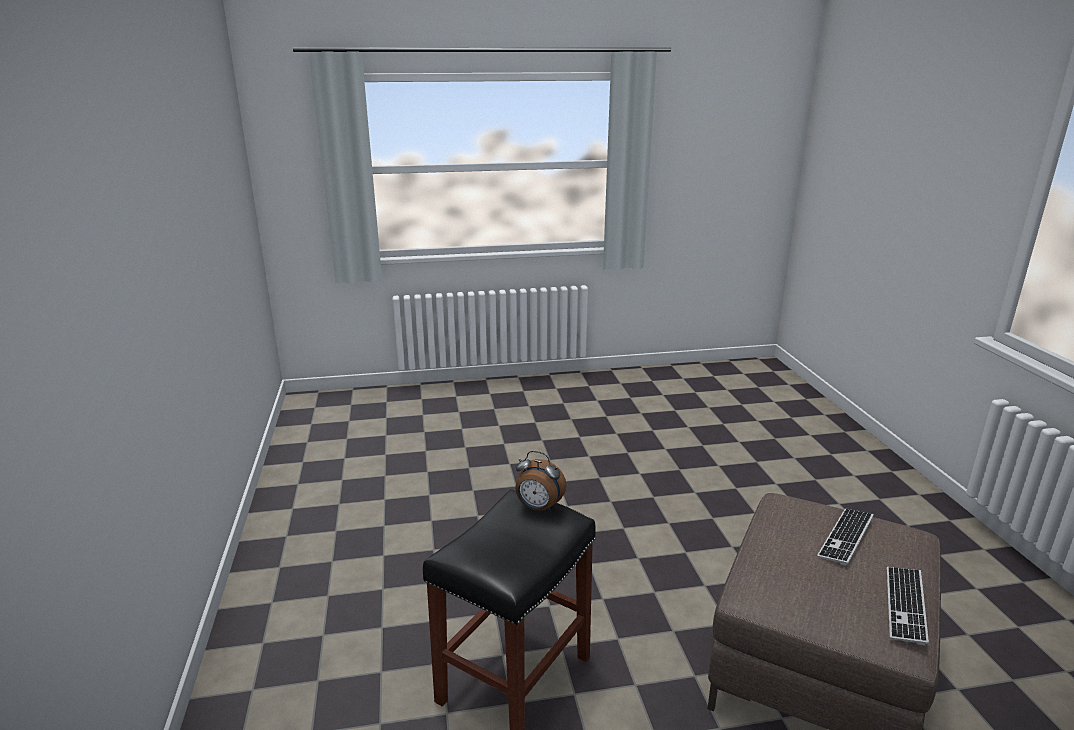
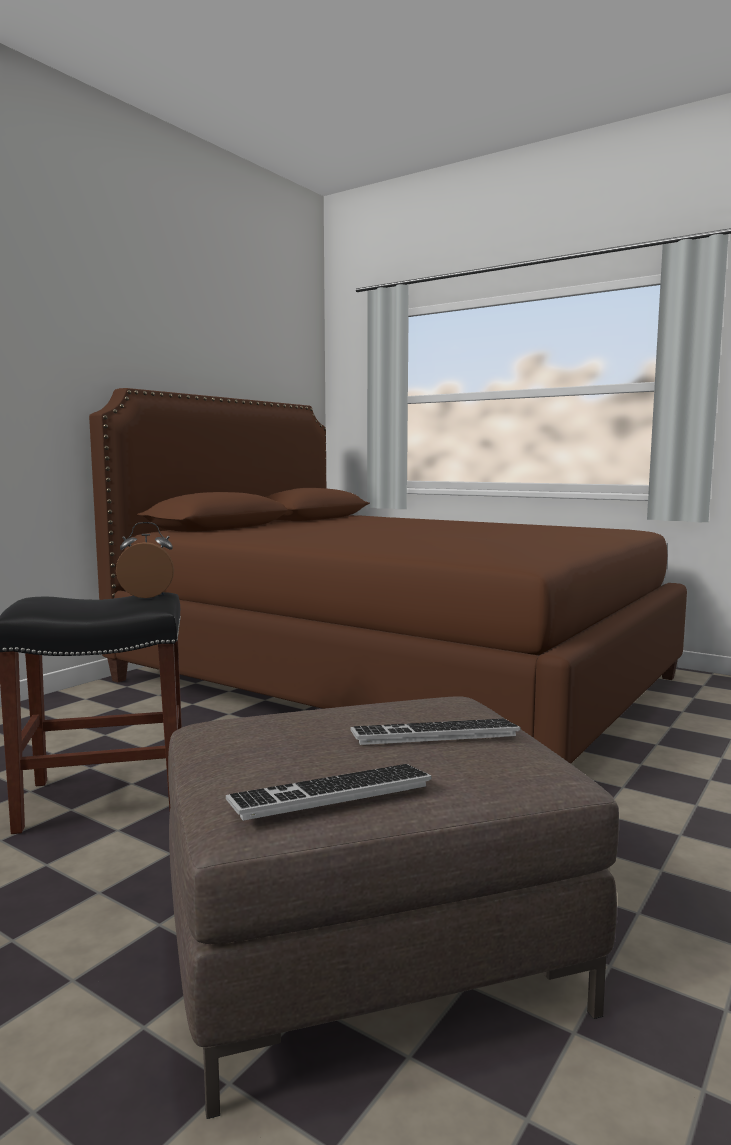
camera: 45 degrees right, 15 degrees down
(481, 453) = (393, 679): none -> brown bed
(538, 508) = (148, 596): alarm clock -> alarm clock turned 105 degrees clockwise

